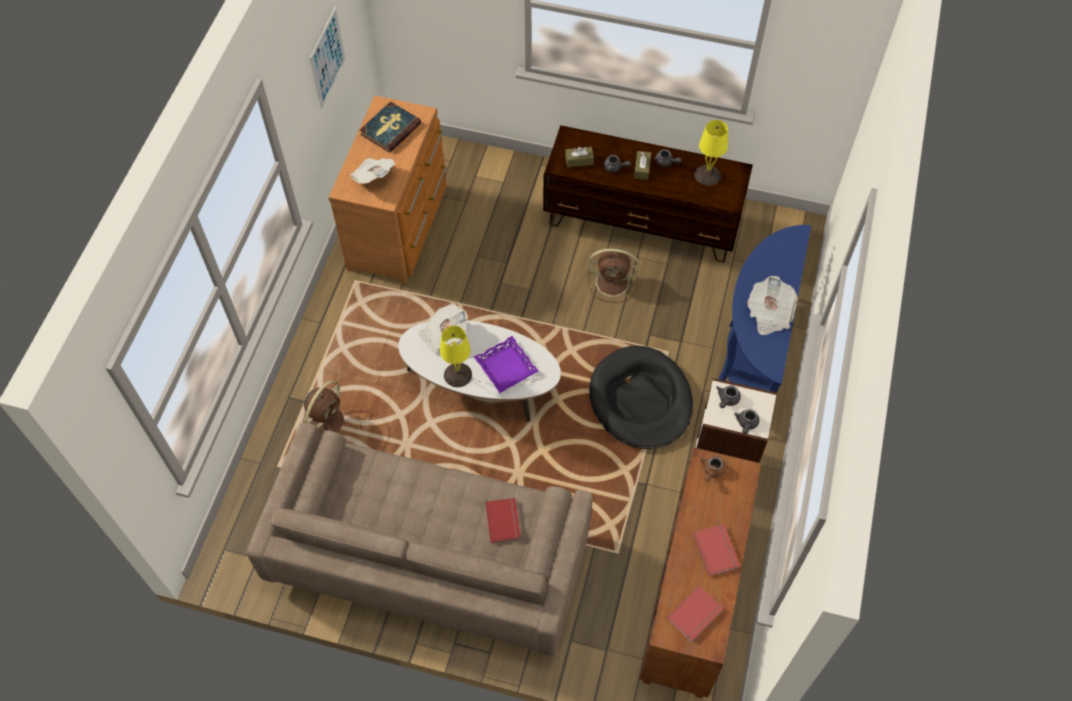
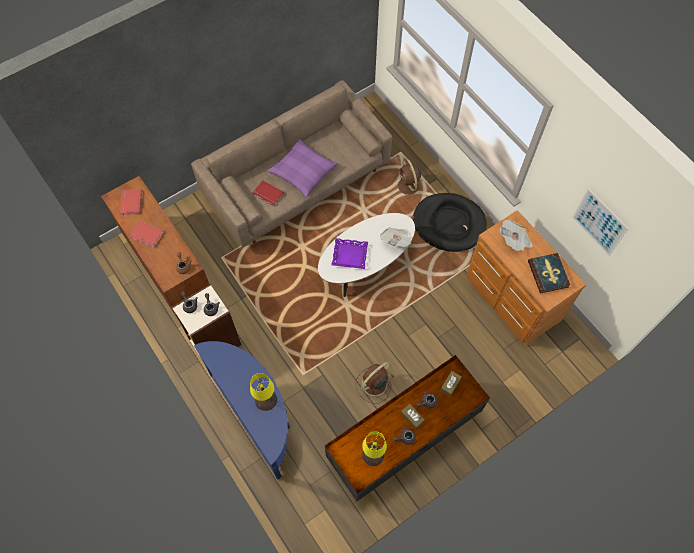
camera: 130 degrees right, 5 degrees up
(433, 507) = (303, 171): none -> purple pillow
(457, 374) = (366, 230): yellow table lamp -> yellow table lamp (266, 399)
(640, 400) = (288, 335): black dog bed -> black dog bed (449, 224)
(769, 314) = (237, 379): newspaper -> none

